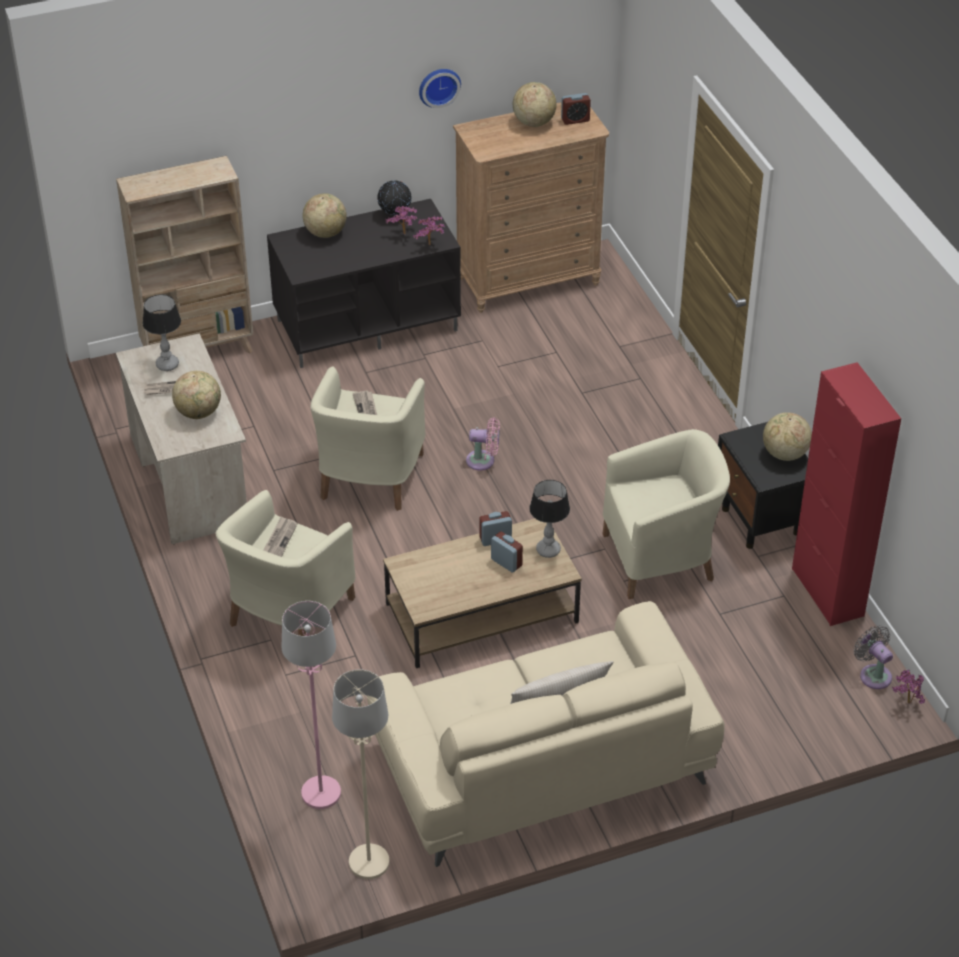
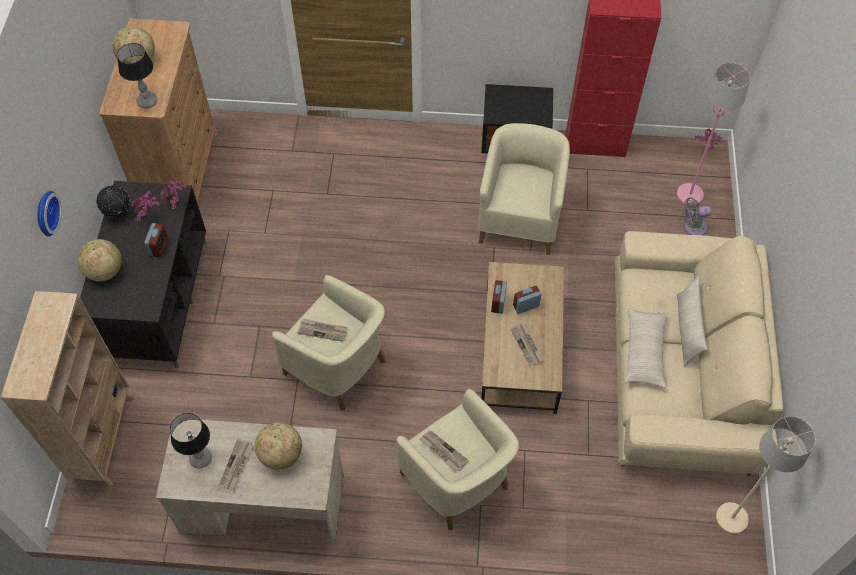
camera: 65 degrees left, 15 degrees up
(320, 793) = (654, 527): pink floor lamp -> pink floor lamp (690, 195)
(438, 86) = (79, 93): wall clock -> wall clock (45, 213)
(456, 578) = (527, 345): none -> newspaper
(483, 461) = (363, 284): pink fan -> none
(504, 673) = (644, 351): none -> beige pillow
(548, 550) = (526, 275): table lamp -> table lamp (147, 102)
(575, 120) = (155, 35): alarm clock -> alarm clock (159, 247)
(784, 454) = (522, 97): globe -> none
(873, 674) = (676, 155): grey fan -> grey fan (692, 227)

